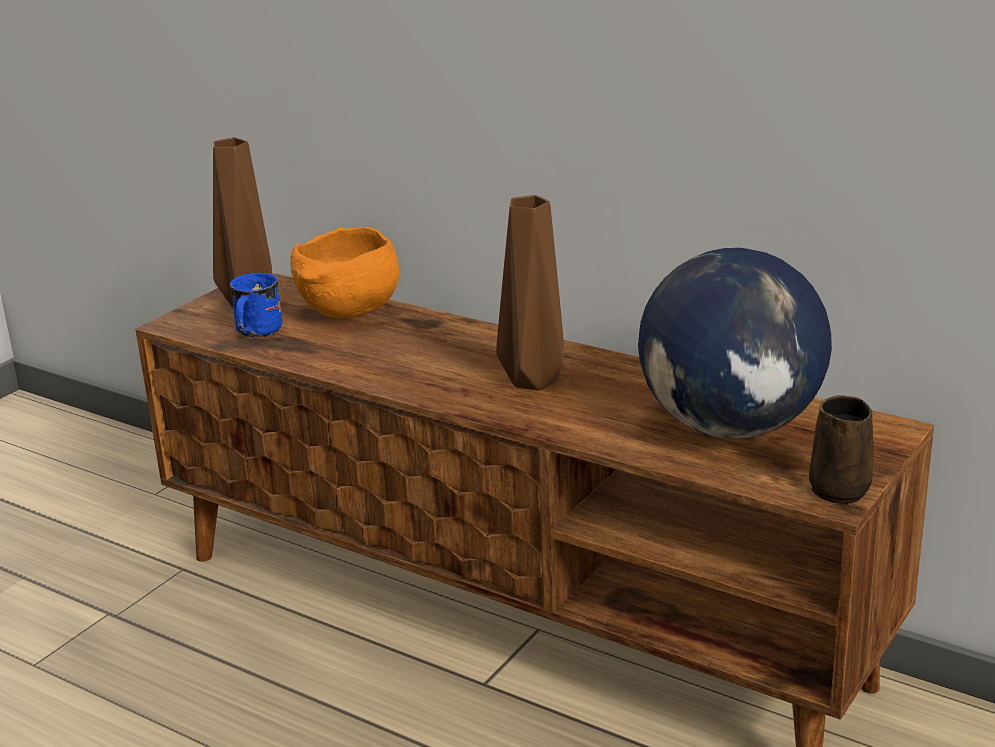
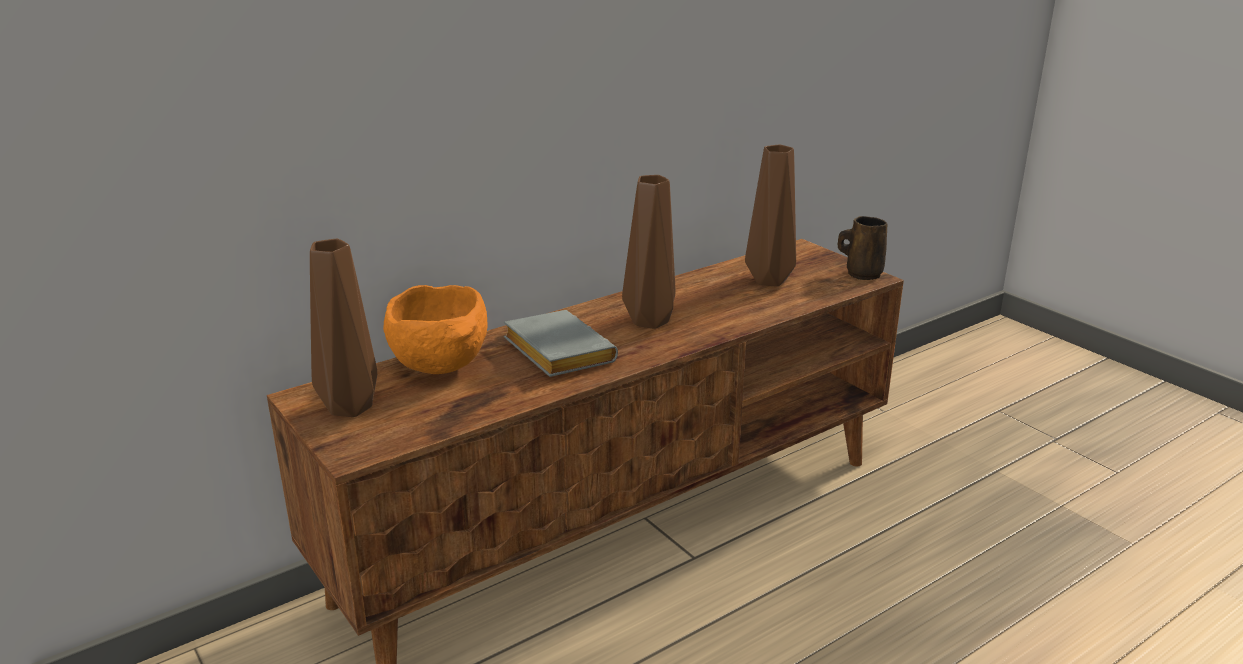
camera: 70 degrees left, 0 degrees up
(255, 332) = (430, 413): blue mug -> none
(416, 352) = (555, 352): none -> grey book
(731, 427) = (769, 281): globe -> brown vase

